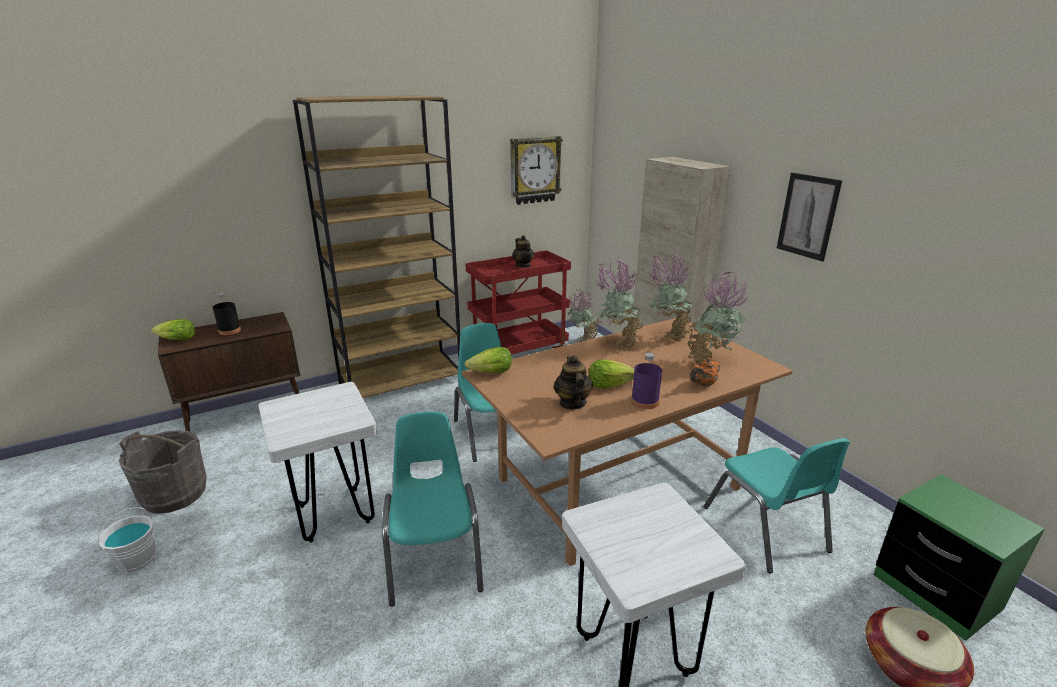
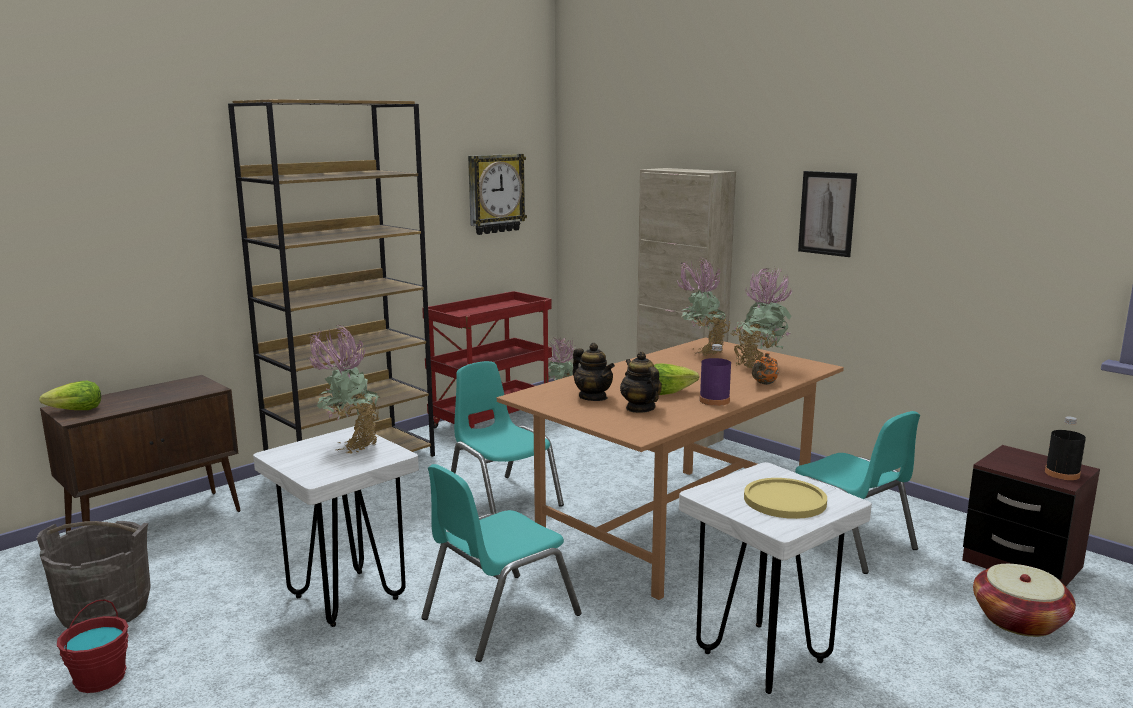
camera: 15 degrees left, 10 degrees down
(137, 559) = (100, 678): white bucket -> red bucket
(229, 330) = (144, 397): black bottle -> black bottle (1062, 474)
(435, 557) = (499, 616): turquoise chair -> turquoise chair turned 105 degrees counterclockwise
(491, 373) = (532, 395): lettuce -> none
(523, 265) = (492, 308): teapot -> teapot (593, 397)
(617, 344) = (653, 363): potted plant -> potted plant (351, 446)
(657, 543) = (784, 500): none -> yellow plate
(935, 592) = (1021, 564): green nightstand -> brown nightstand

